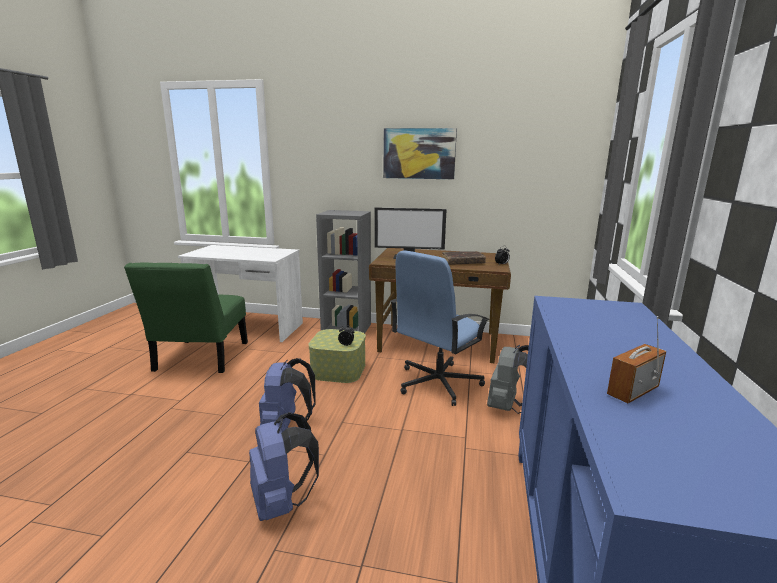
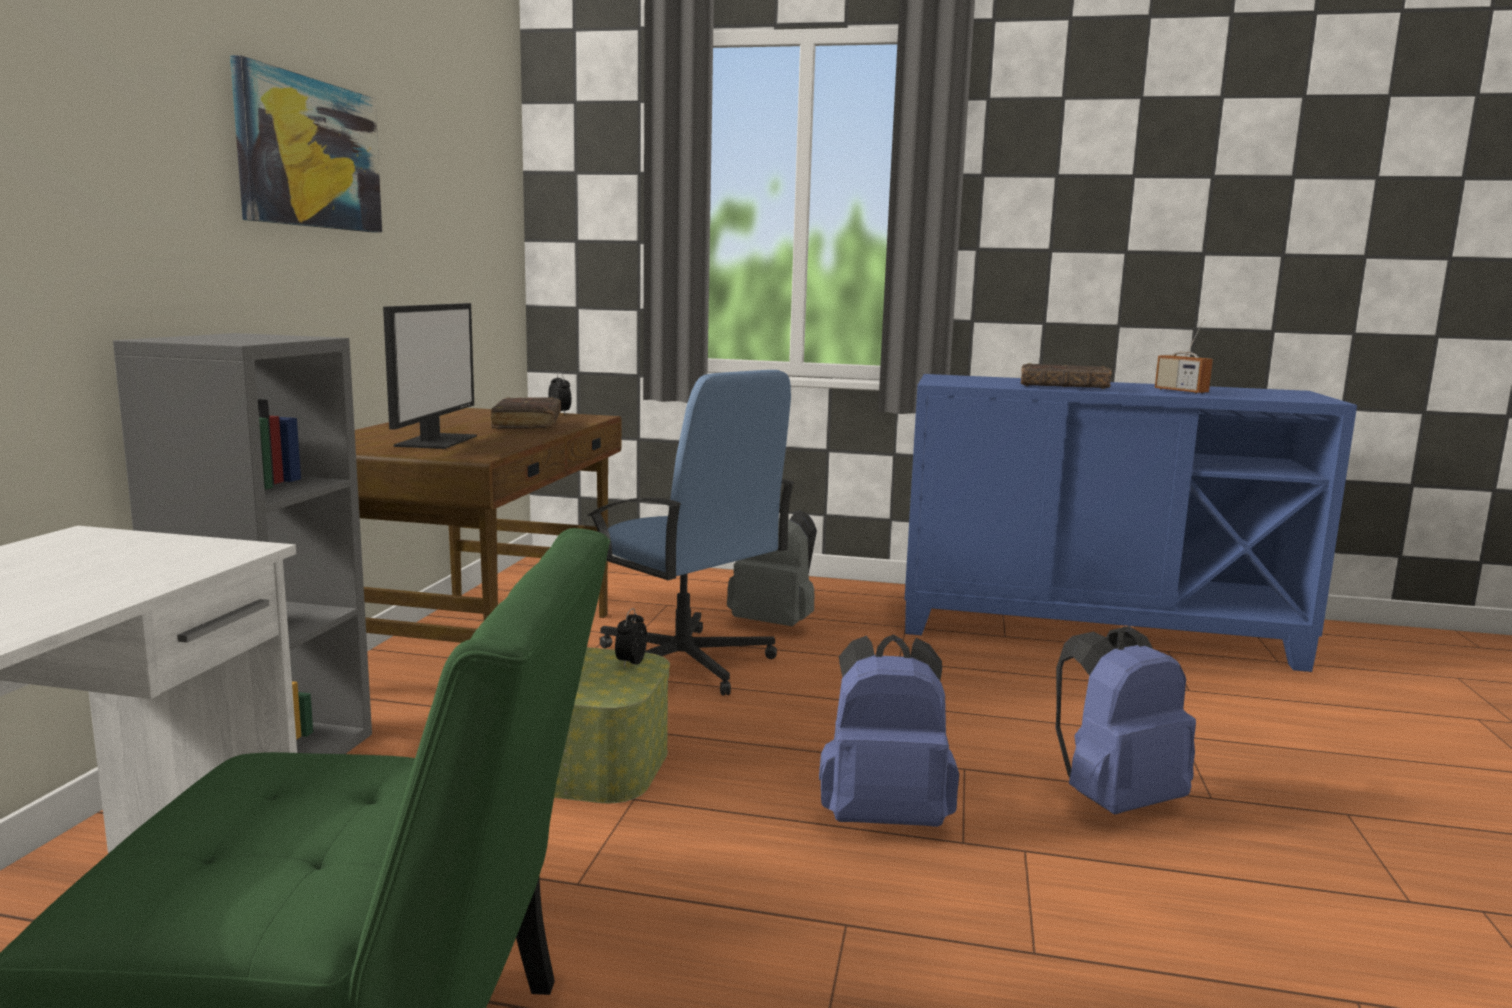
camera: 90 degrees left, 5 degrees down
(586, 337) = (1064, 387): none -> brown book

